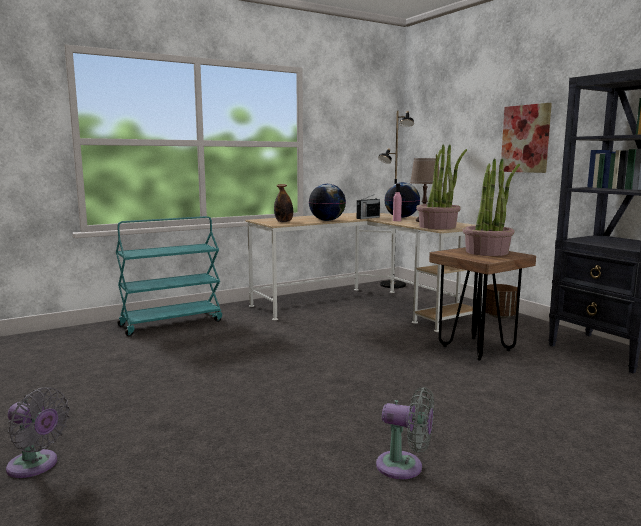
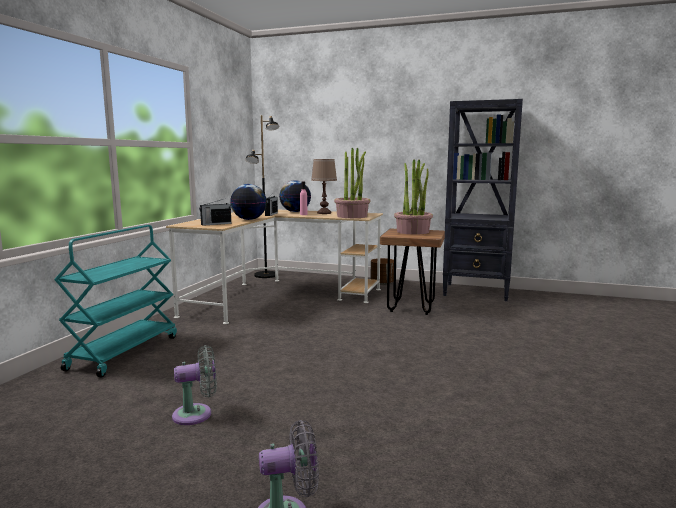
camera: 40 degrees left, 0 degrees up
(284, 222) = (215, 224): bottle -> radio
(404, 467) = (517, 390): grey fan -> grey fan (197, 414)
(525, 139) = (386, 143): picture -> none

